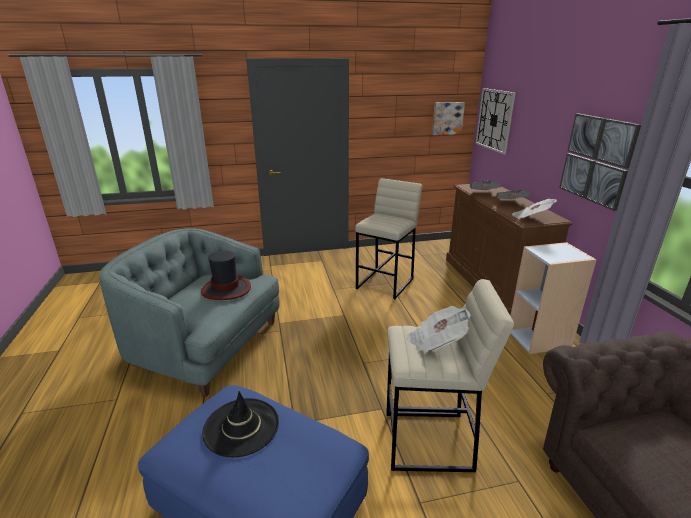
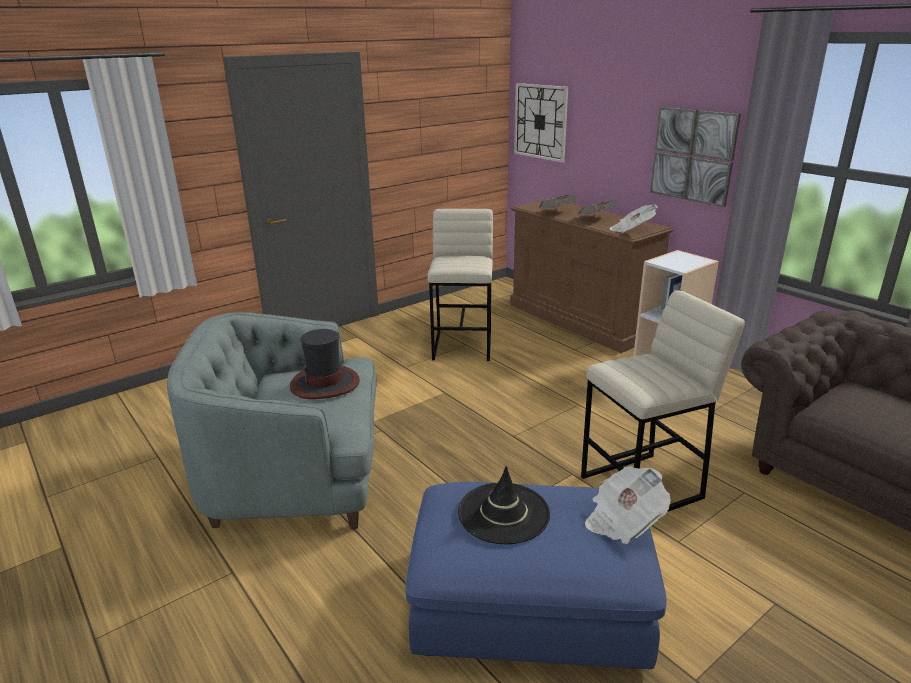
camera: 25 degrees left, 0 degrees up
(436, 341) = (652, 366): newspaper -> newspaper (623, 520)
(447, 118) = (478, 124): picture -> none

